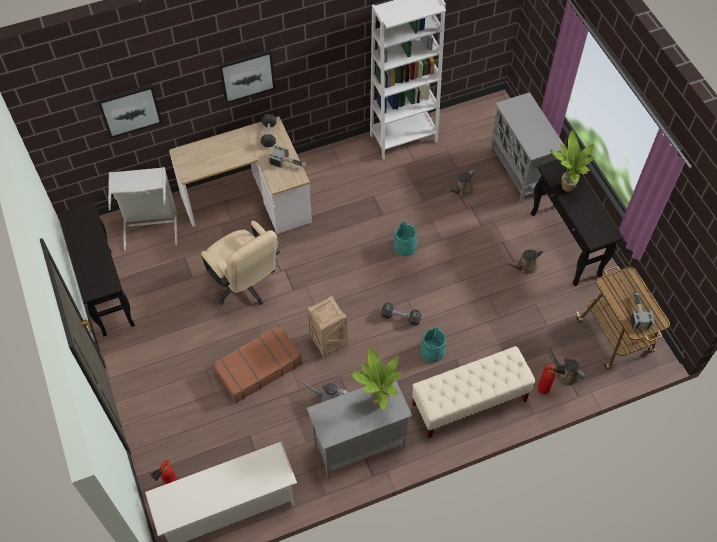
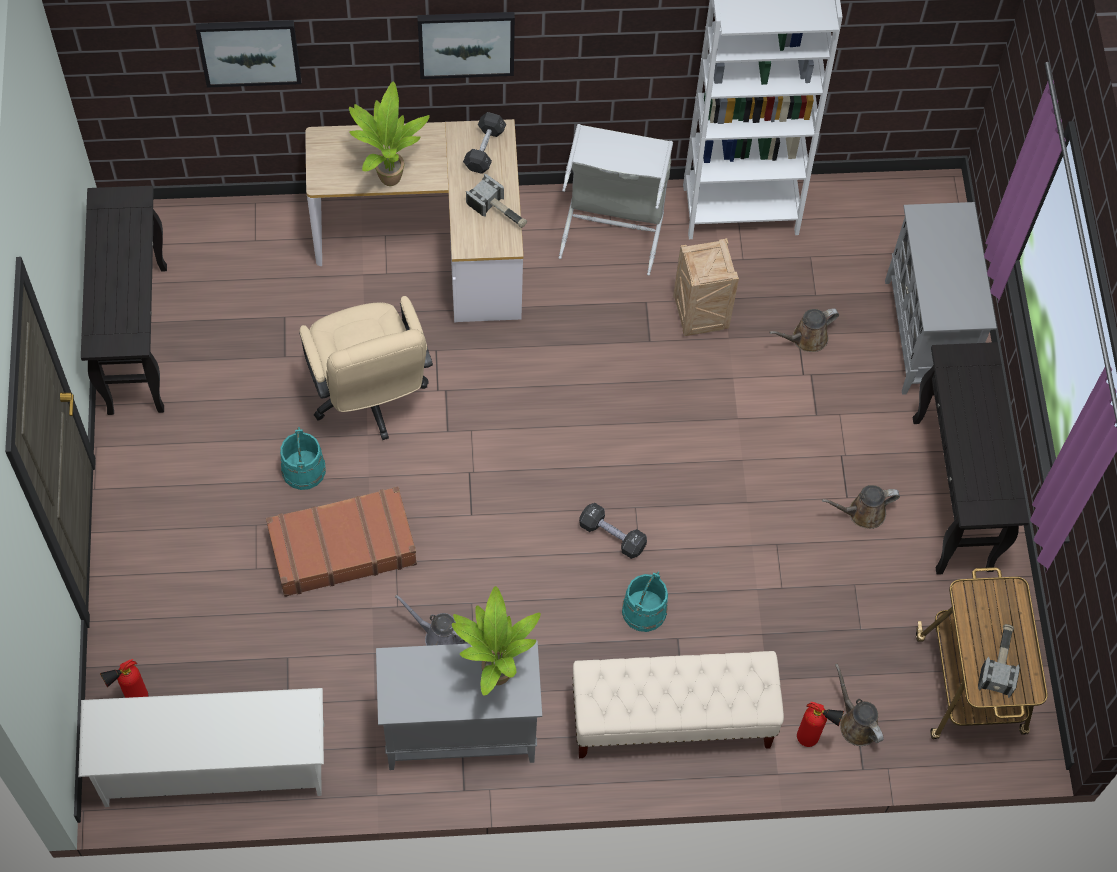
camera: 15 degrees right, 5 degrees up
(150, 224) = (247, 241): grey laundry basket -> grey laundry basket (613, 225)
(327, 342) = (472, 540): crate -> crate (699, 315)
(405, 246) = (667, 411): turquoise bucket -> turquoise bucket (304, 470)
(565, 187) = (963, 399): potted plant -> potted plant (387, 177)

